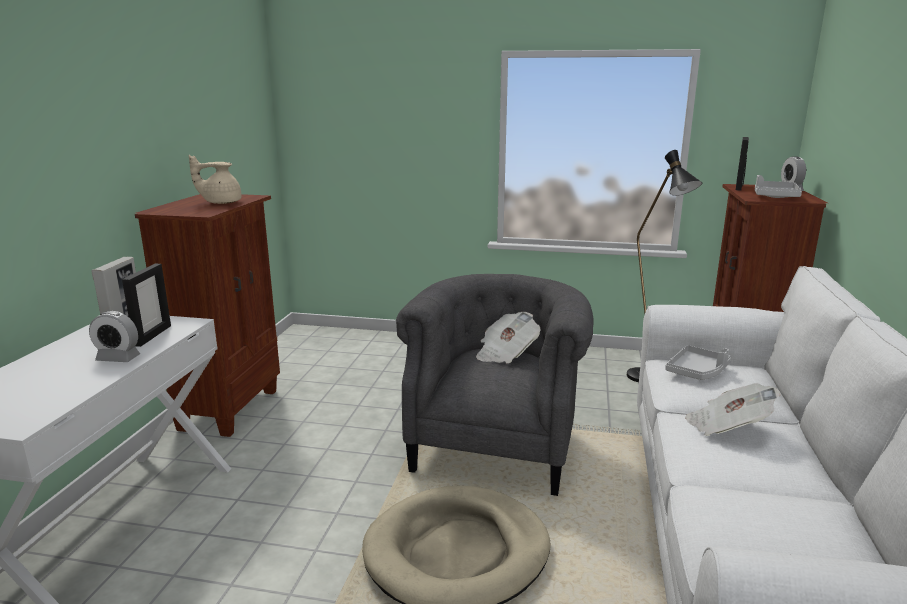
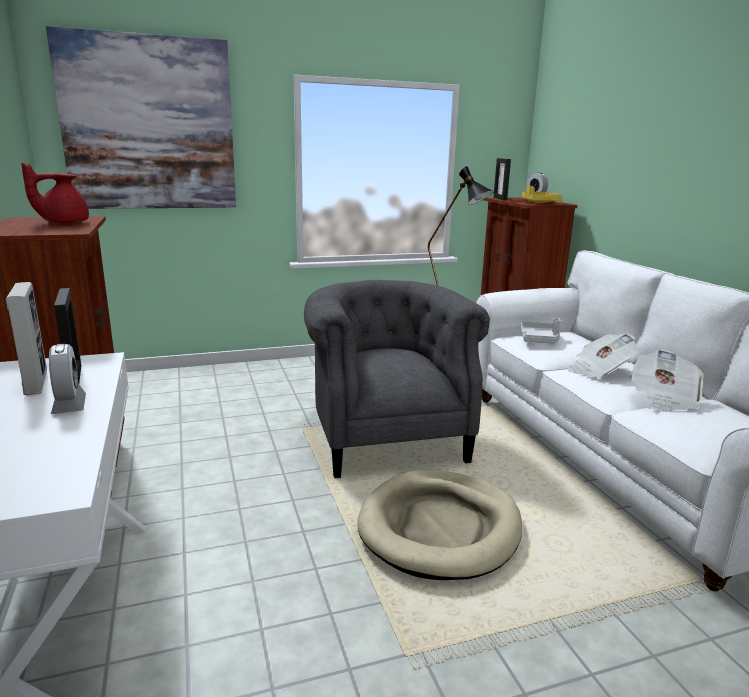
camera: 30 degrees left, 0 degrees up
(118, 358) = (69, 405): alarm clock -> alarm clock turned 90 degrees counterclockwise
(221, 202) = (63, 223): beige teapot -> red teapot
(365, 105) = (149, 124): none -> picture
(506, 353) = (389, 351): newspaper -> newspaper (663, 399)
(774, 197) = (538, 202): grey tray -> yellow tray

